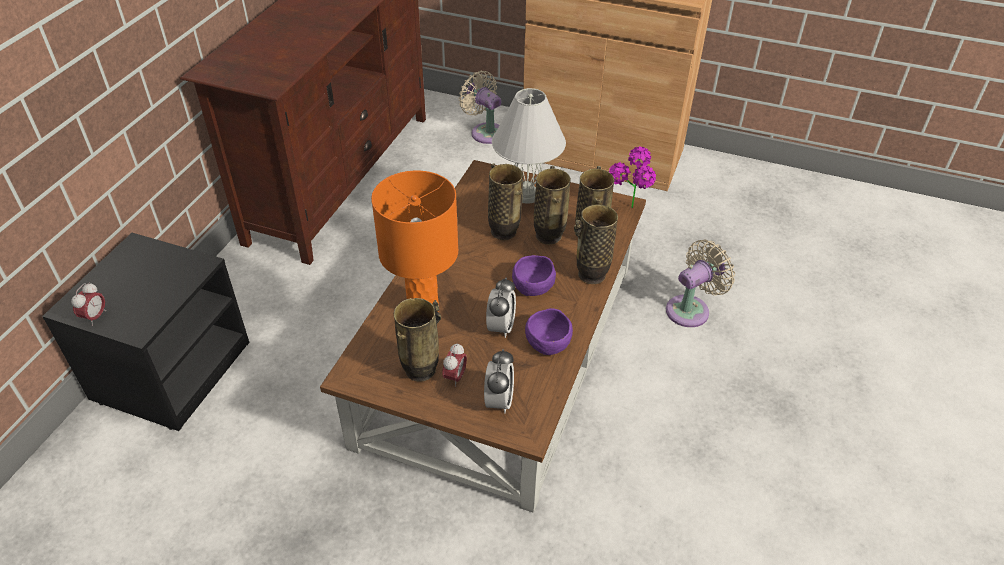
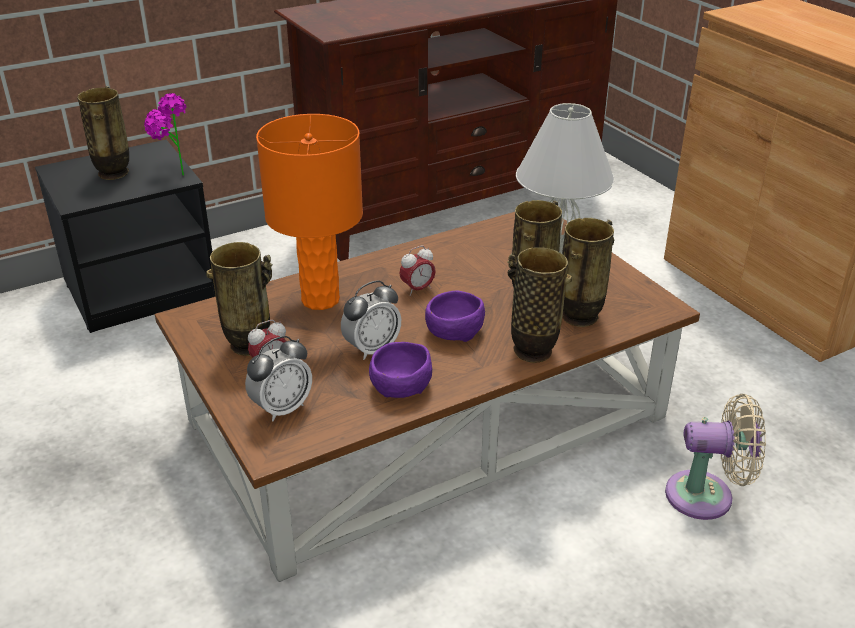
camera: 40 degrees right, 10 degrees down
(95, 317) = (63, 181): alarm clock -> alarm clock (417, 289)
(485, 132) = (649, 222): beige fan -> none
(504, 232) = (488, 273): vase -> vase (114, 173)
(628, 212) = (659, 315): potted plant -> potted plant (172, 177)

